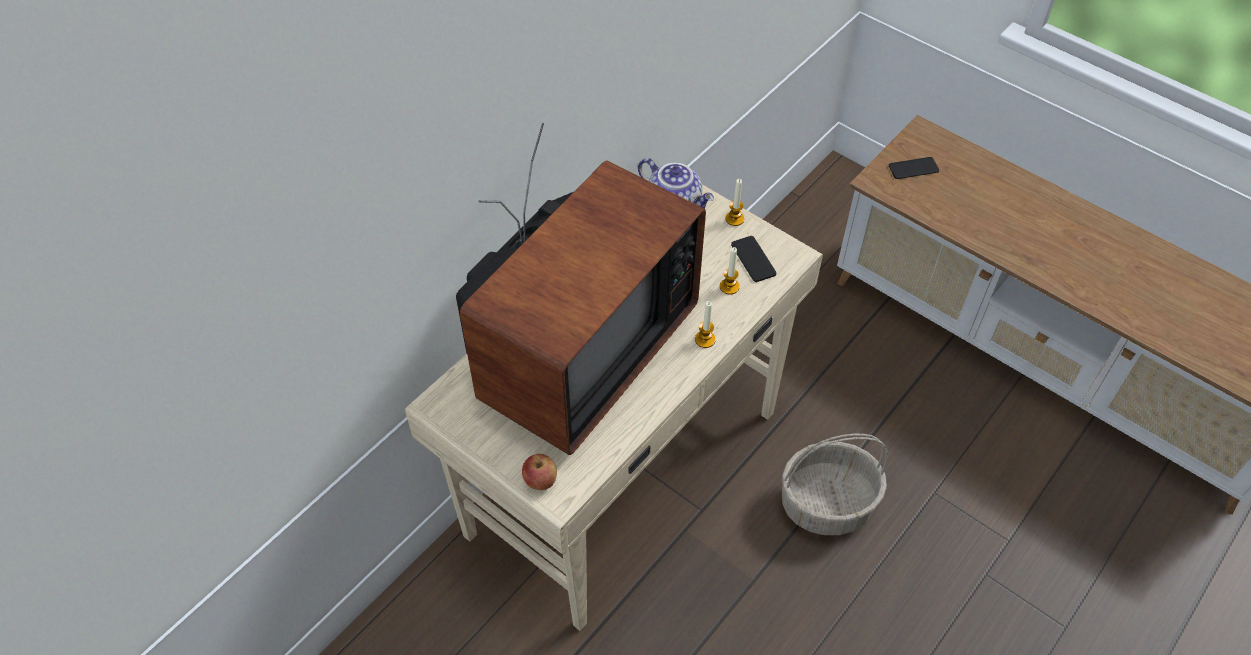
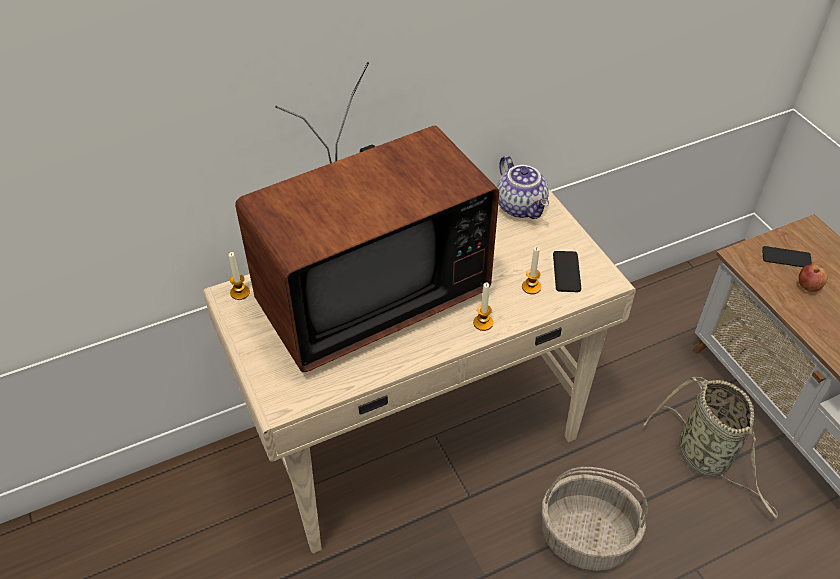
camera: 25 degrees right, 5 degrees down
(540, 481) = (271, 386): apple -> apple (808, 287)
(734, 219) = (569, 234): candle -> candle (240, 292)
(896, 386) = (706, 459): none -> basket

